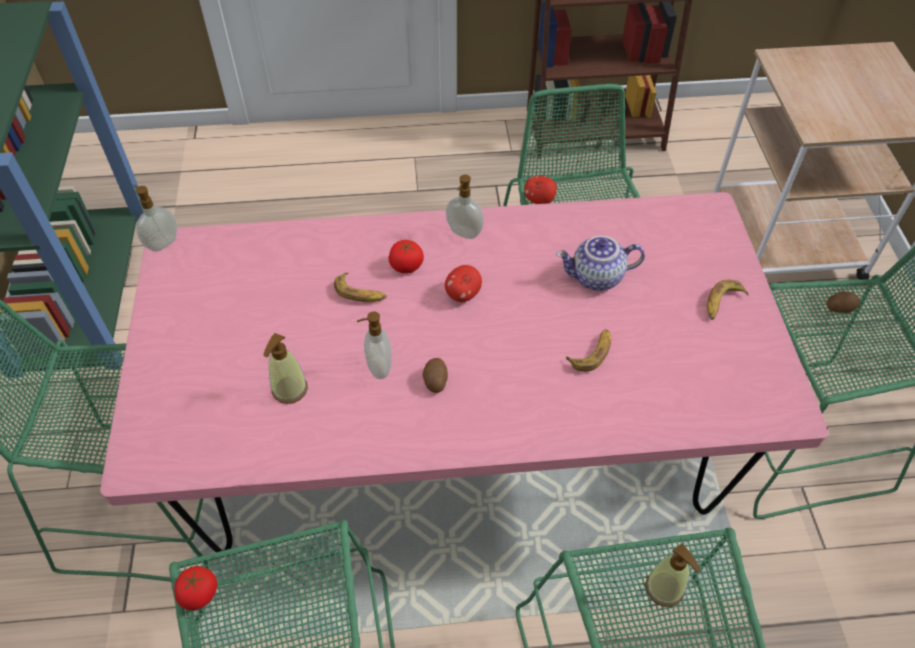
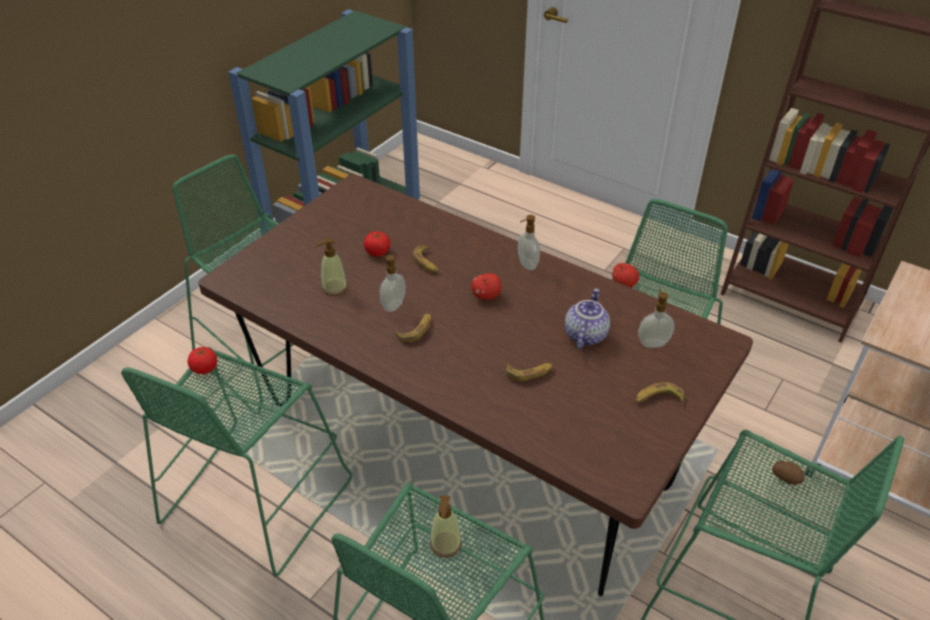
camera: 40 degrees right, 10 degrees down
(162, 243) = (351, 183): soap dispenser -> soap dispenser (653, 343)
(406, 266) = (470, 263): tomato -> tomato (377, 252)
(435, 381) = (416, 330): potato -> banana
(456, 459) = (463, 445): pink dining table -> brown dining table
(596, 278) = (584, 335): teapot -> teapot turned 75 degrees clockwise

